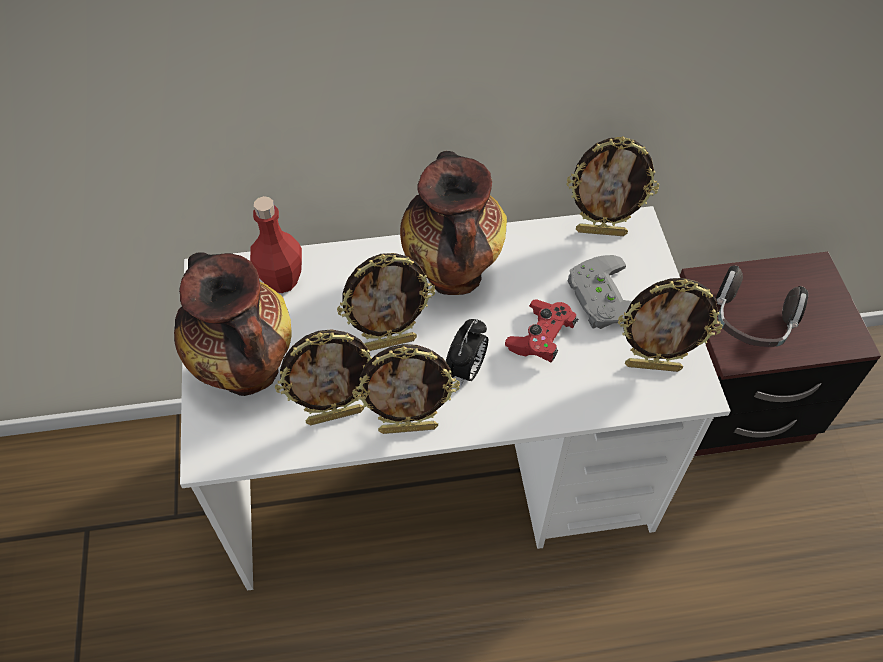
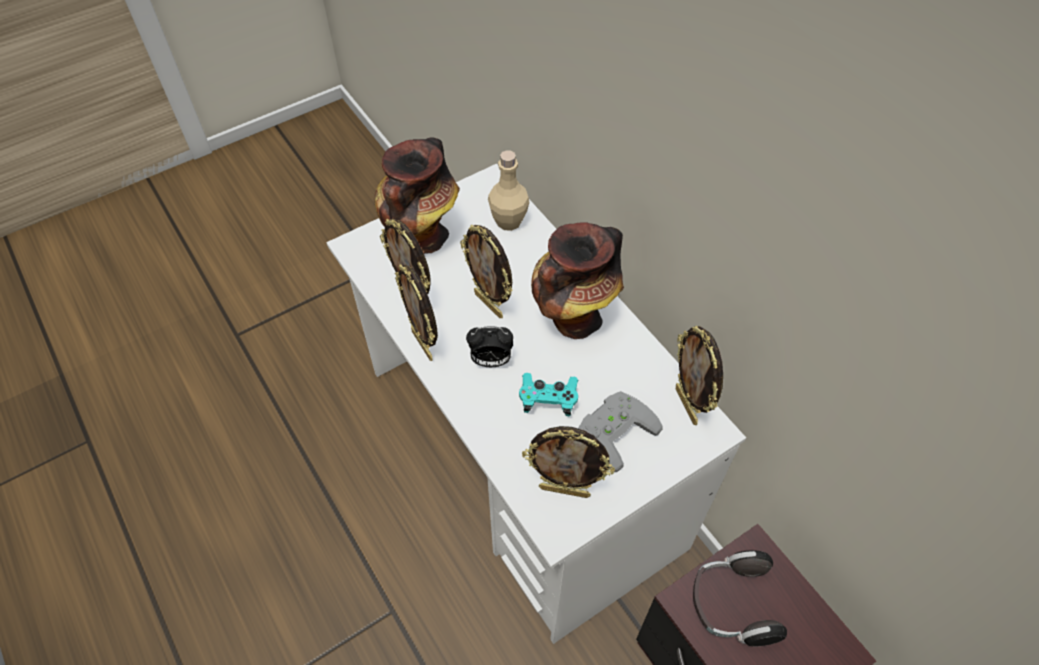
camera: 65 degrees right, 0 degrees up
(282, 280) = (508, 221): red bottle -> beige bottle
(541, 337) = (548, 399): red game controller -> turquoise game controller
(653, 366) = (565, 490): picture frame -> picture frame turned 60 degrees counterclockwise

